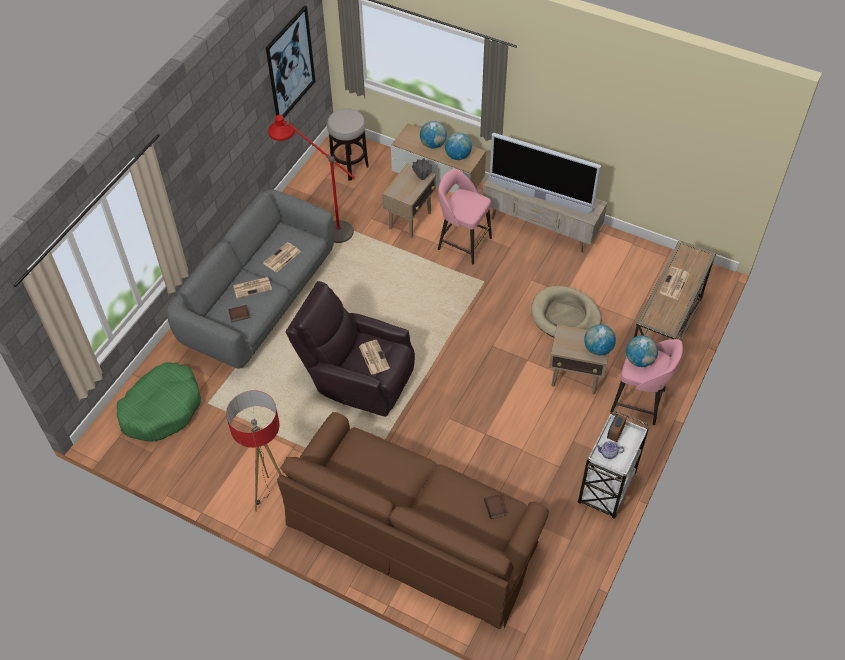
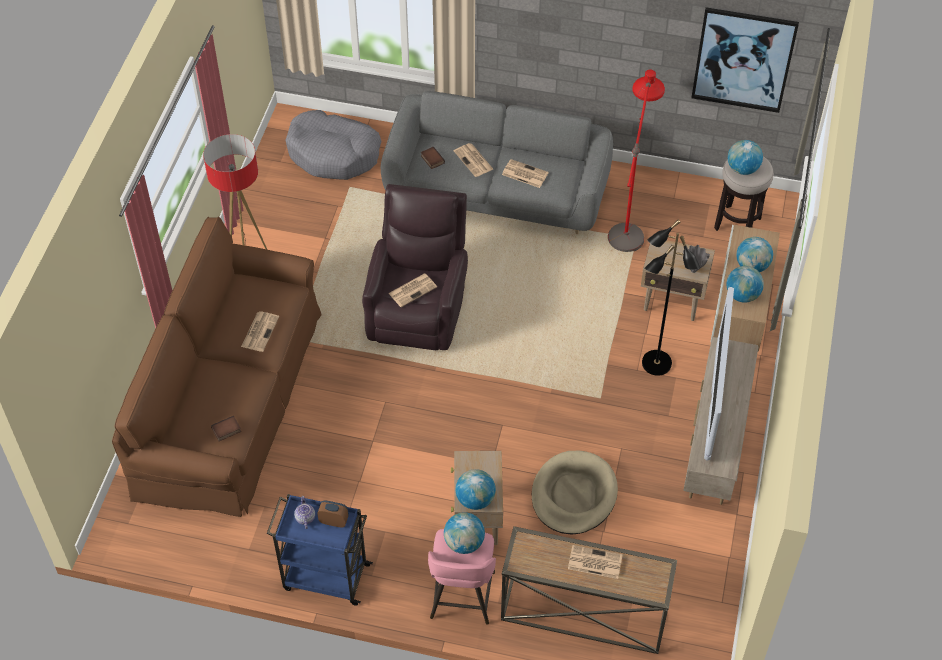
camera: 75 degrees right, 0 degrees up
(162, 408) = (334, 153): green dog bed -> grey dog bed
(346, 123) = (742, 169): none -> globe
(394, 467) = (260, 331): none -> newspaper
(463, 243) = (656, 364): pink stool -> black floor lamp
(606, 489) = (325, 576): white cart -> blue cart

